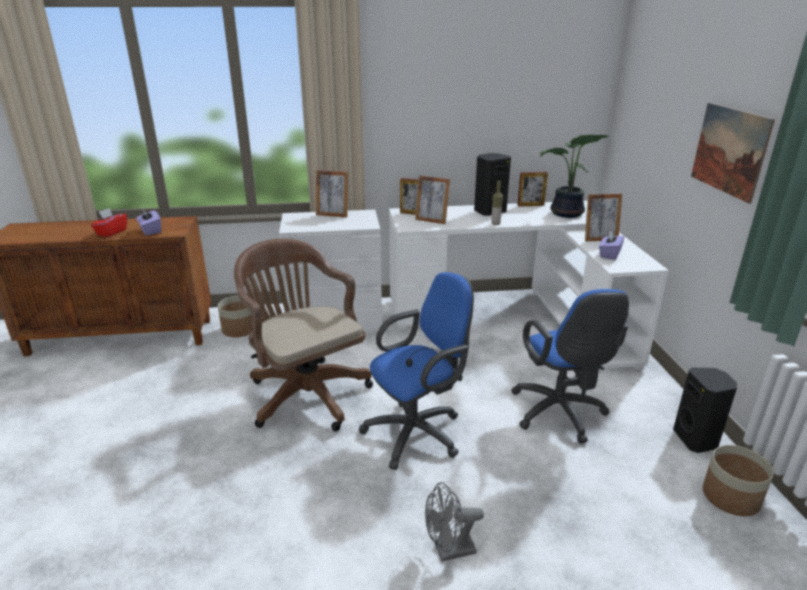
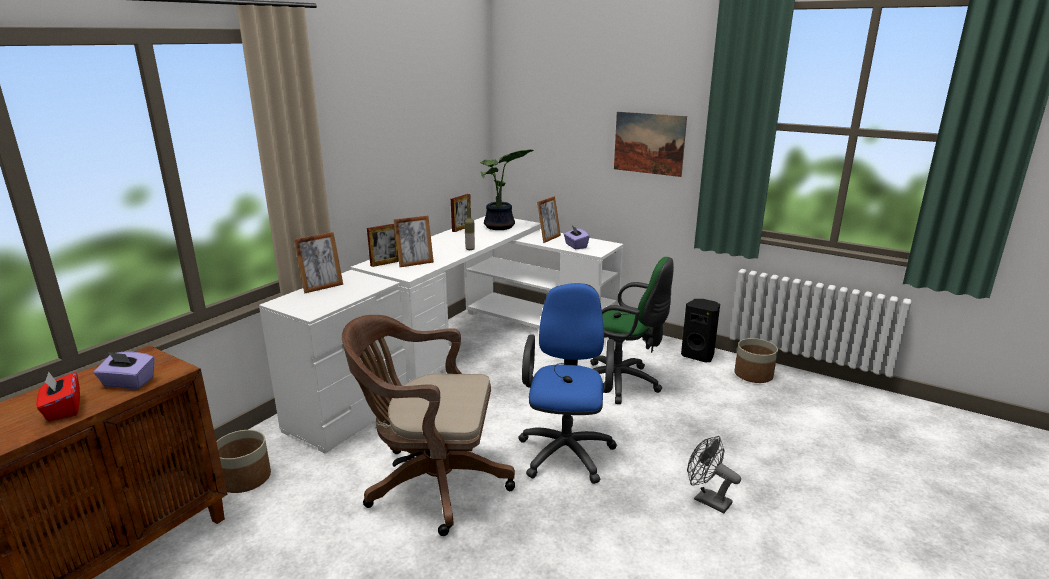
camera: 50 degrees left, 5 degrees down
(449, 551) = (707, 500): grey fan -> grey fan turned 105 degrees clockwise
(489, 211) = (443, 242): black speaker -> none
(560, 415) = (622, 383): blue office chair -> green office chair

